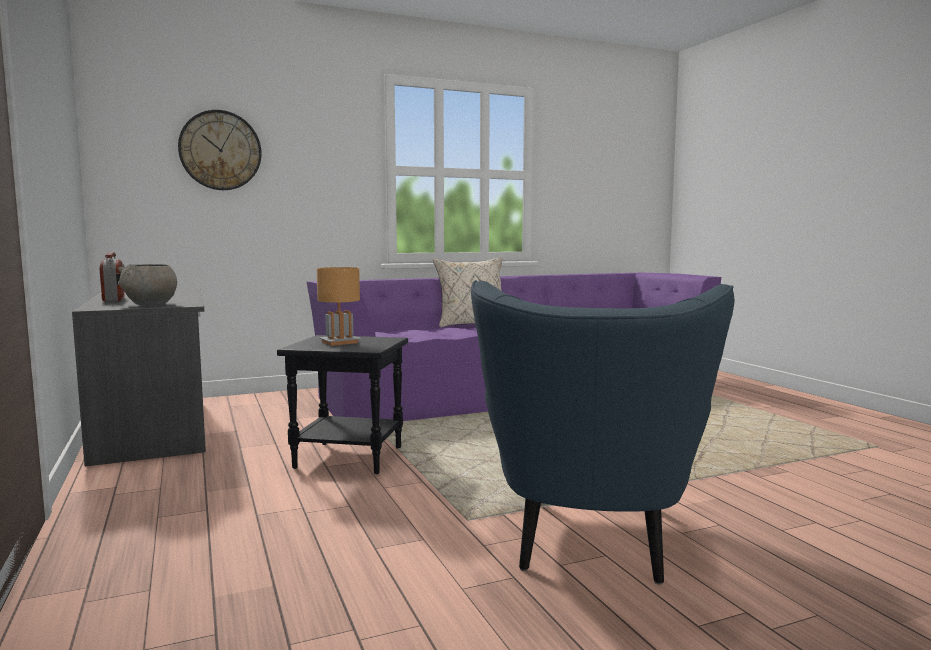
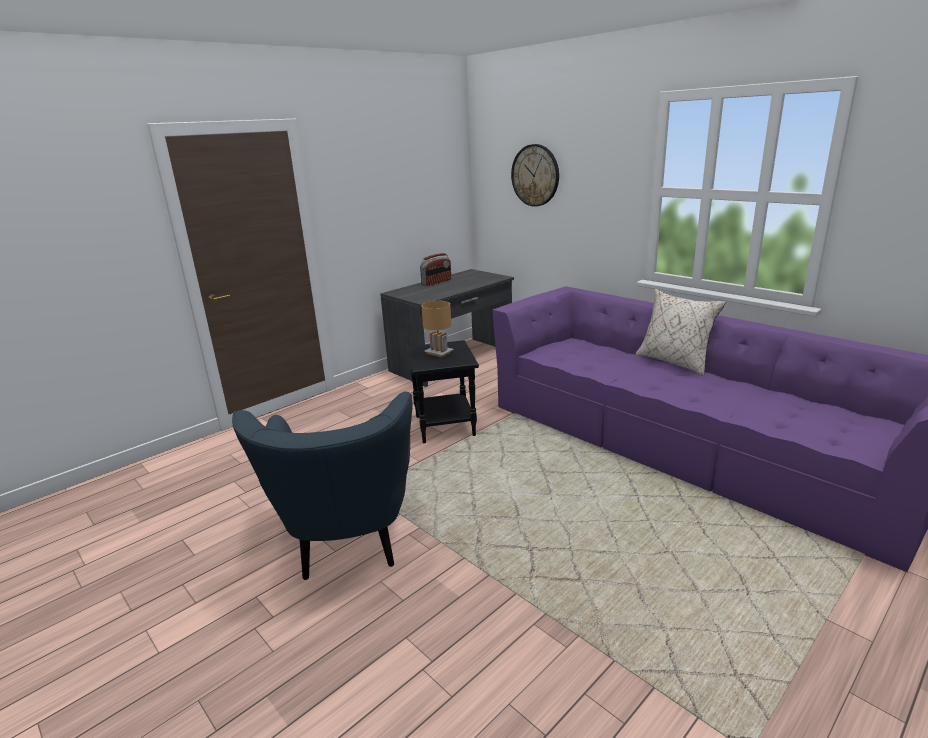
camera: 70 degrees right, 15 degrees up
(150, 304) = (417, 295): grey bowl -> none
(590, 543) = (349, 542): blue armchair -> blue armchair turned 90 degrees counterclockwise

